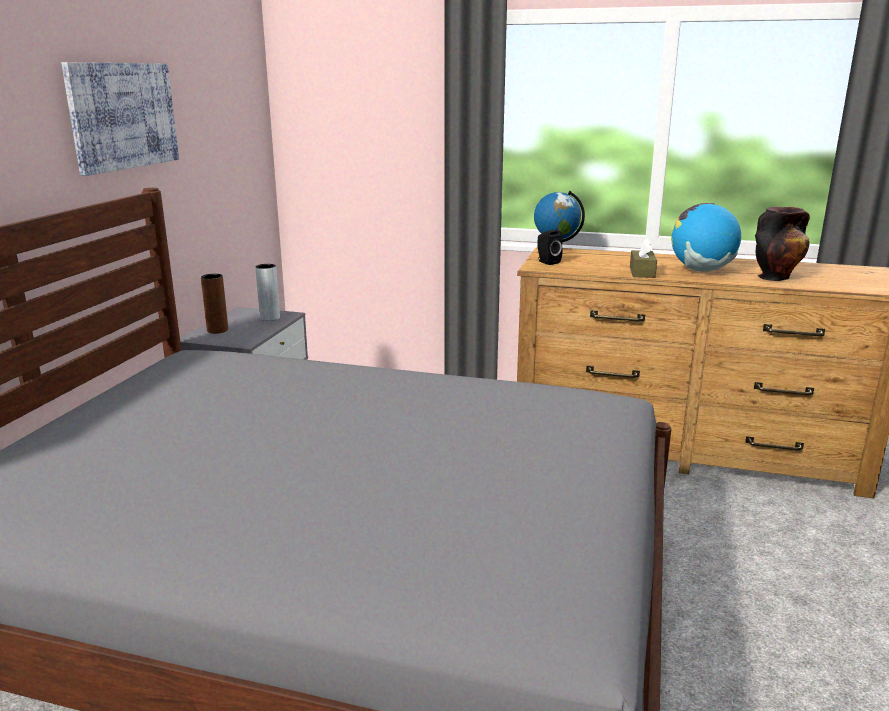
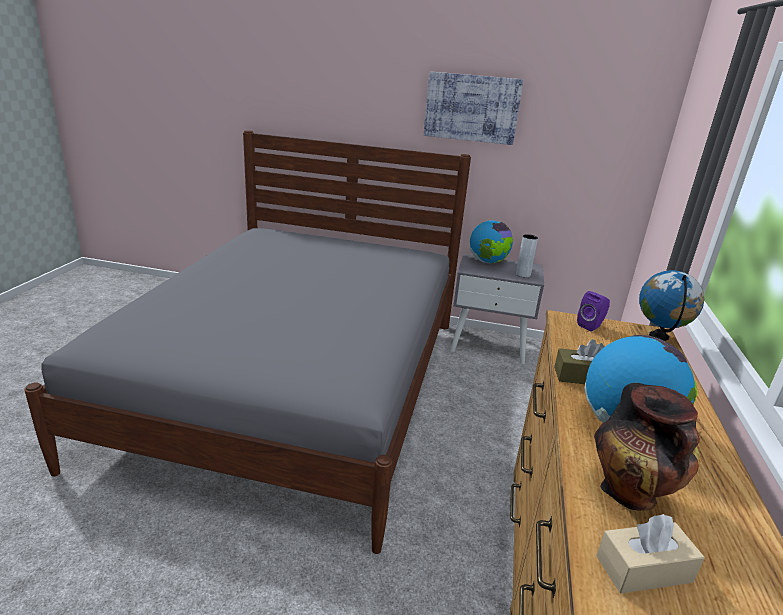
camera: 85 degrees right, 5 degrees up
(217, 330) = (488, 262): brown vase -> globe
(547, 262) = (591, 326): black speaker -> purple speaker
(833, 281) = (643, 569): none -> beige tissue box

